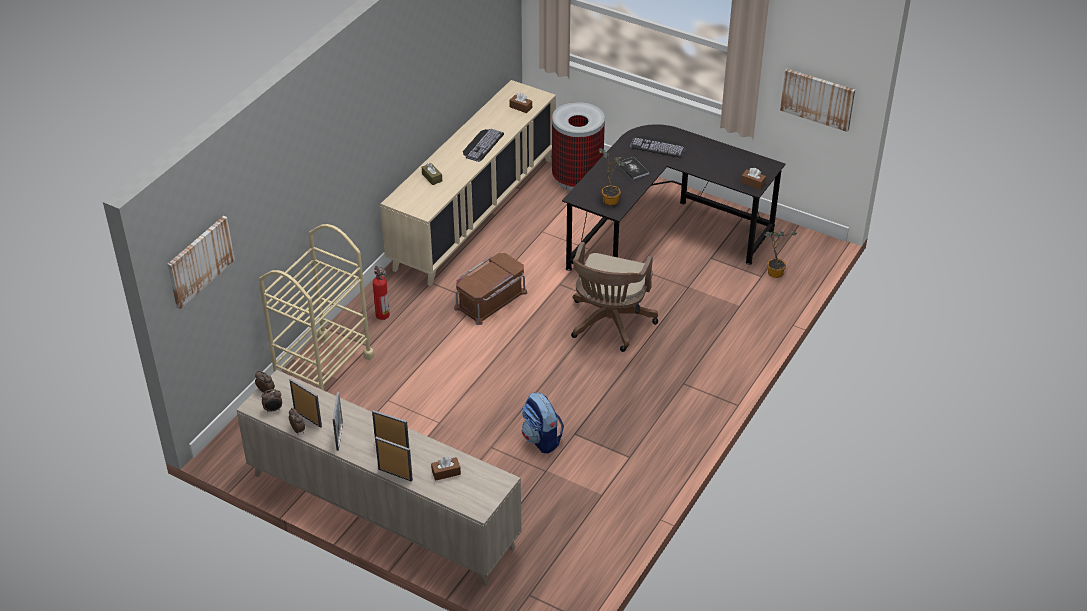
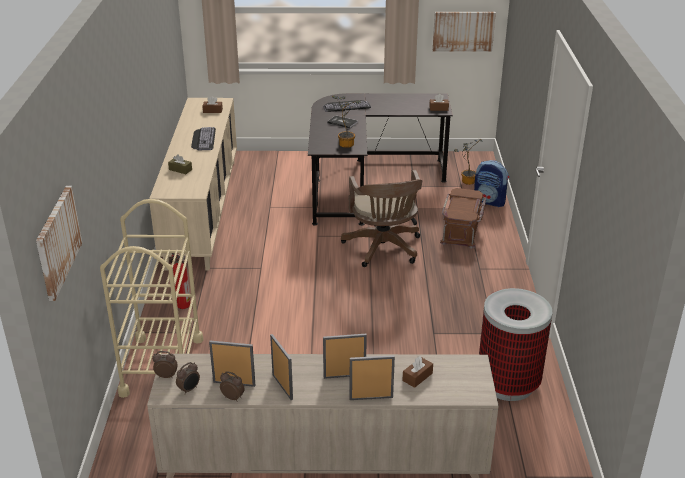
camera: 30 degrees left, 10 degrees down
(491, 300) = (271, 264): brown storage box -> brown storage box (462, 230)
(542, 439) = (411, 347): backpack -> backpack (490, 201)
(577, 179) = (266, 168): trash can -> trash can (508, 383)

